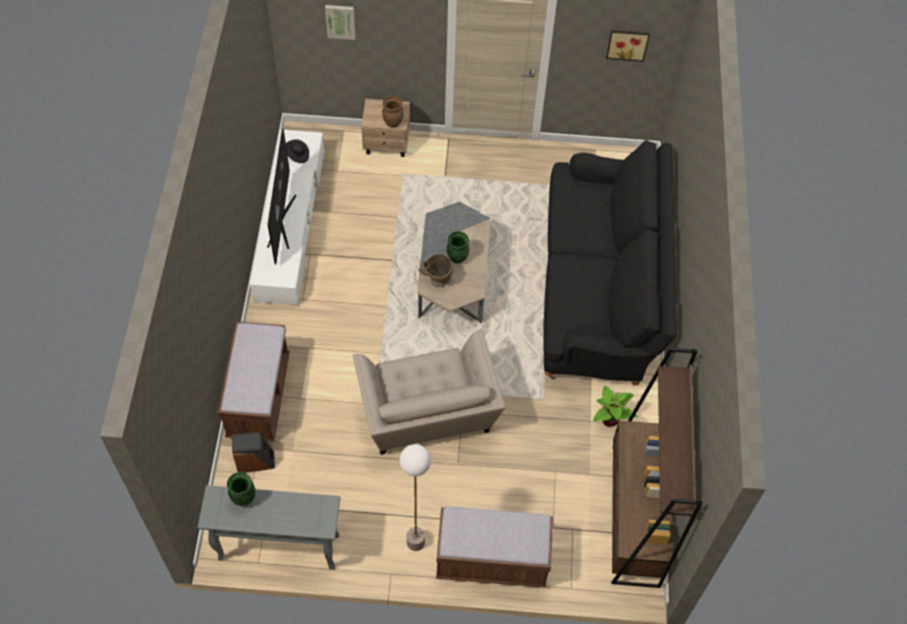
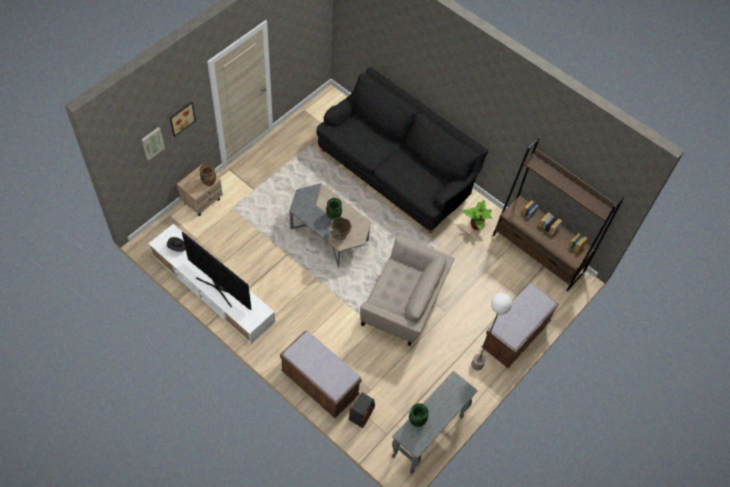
camera: 55 degrees left, 0 degrees up
(627, 44) = (306, 31): picture -> picture (181, 118)

